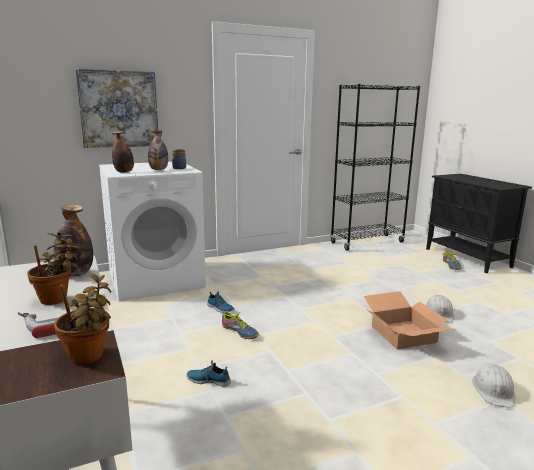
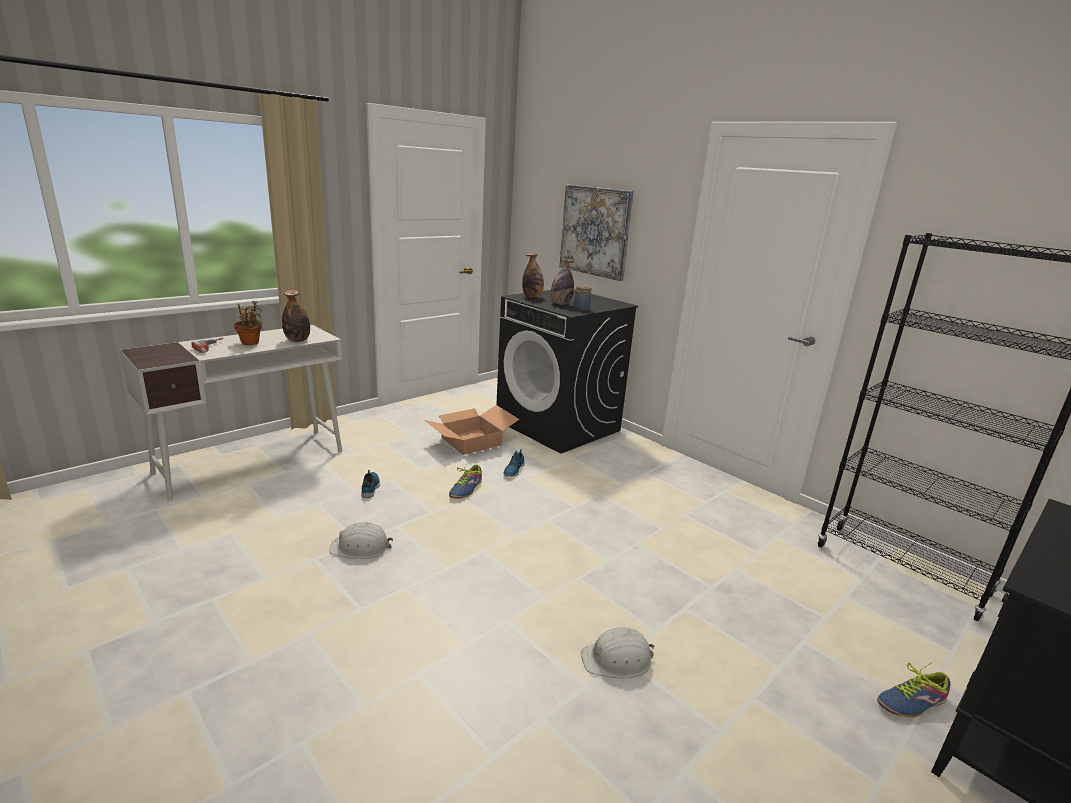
camera: 70 degrees right, 5 degrees up
(89, 357) = (163, 360): potted plant -> none
(156, 279) = (558, 425): white washing machine -> black washing machine
(404, 334) = (518, 614): cardboard box -> cardboard box (471, 442)
(494, 390) = (386, 701): white hard hat -> white hard hat (360, 547)

